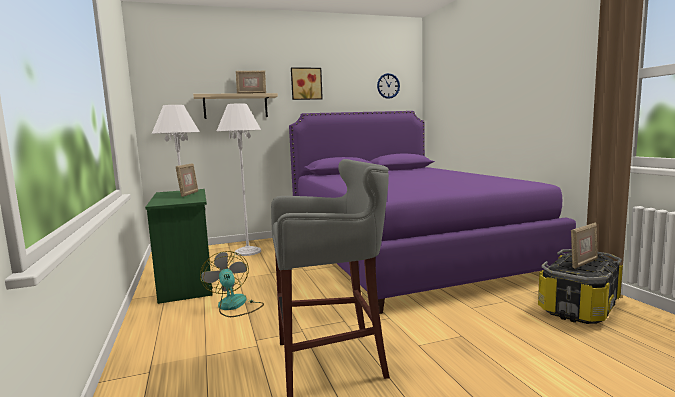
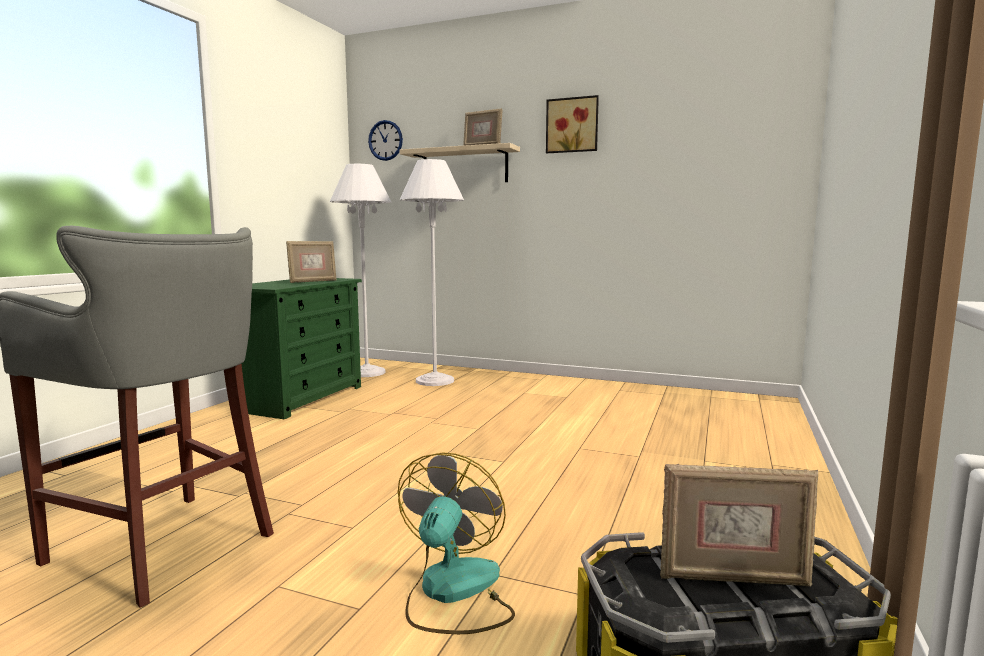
camera: 40 degrees right, 0 degrees up
(234, 306) = (267, 439): fan -> fan (453, 593)
(388, 86) = (736, 118): wall clock -> wall clock (385, 140)
(405, 253) = (623, 442): purple bed -> none

